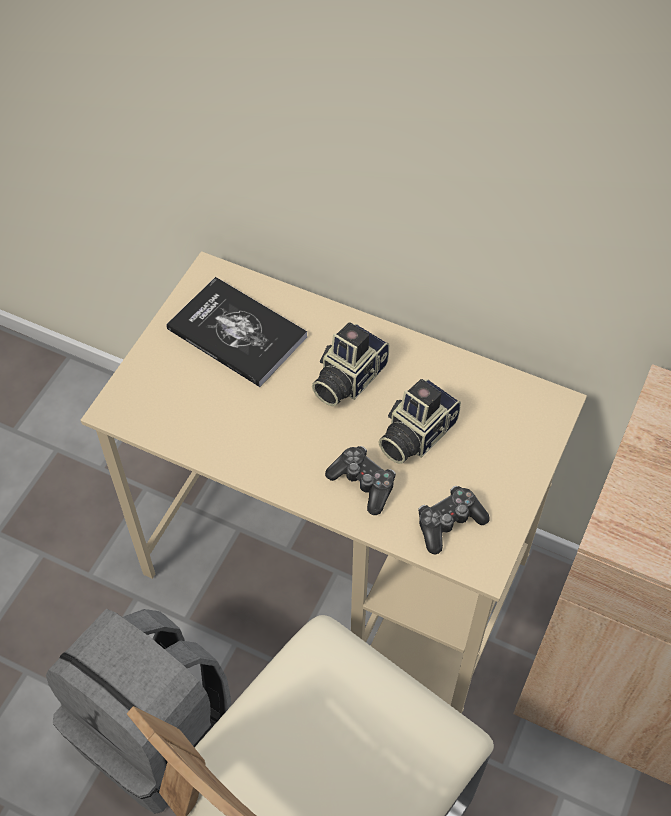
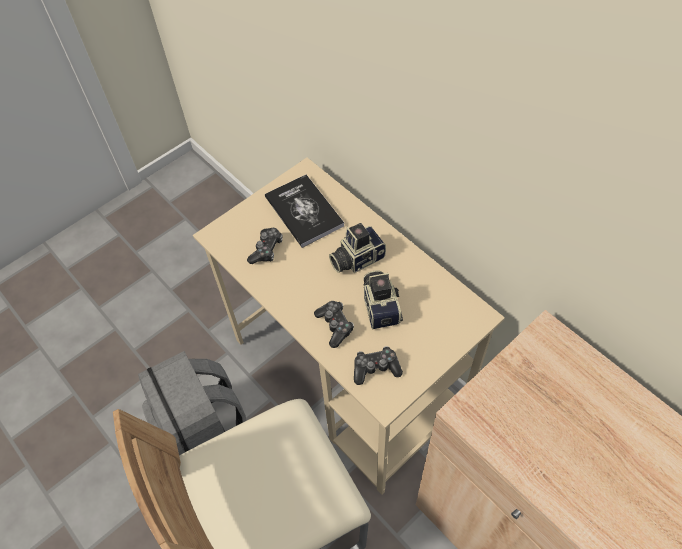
camera: 25 degrees right, 0 degrees up
(208, 406) = (266, 249): none -> game controller
(414, 434) = (381, 306): camera -> camera turned 105 degrees clockwise

